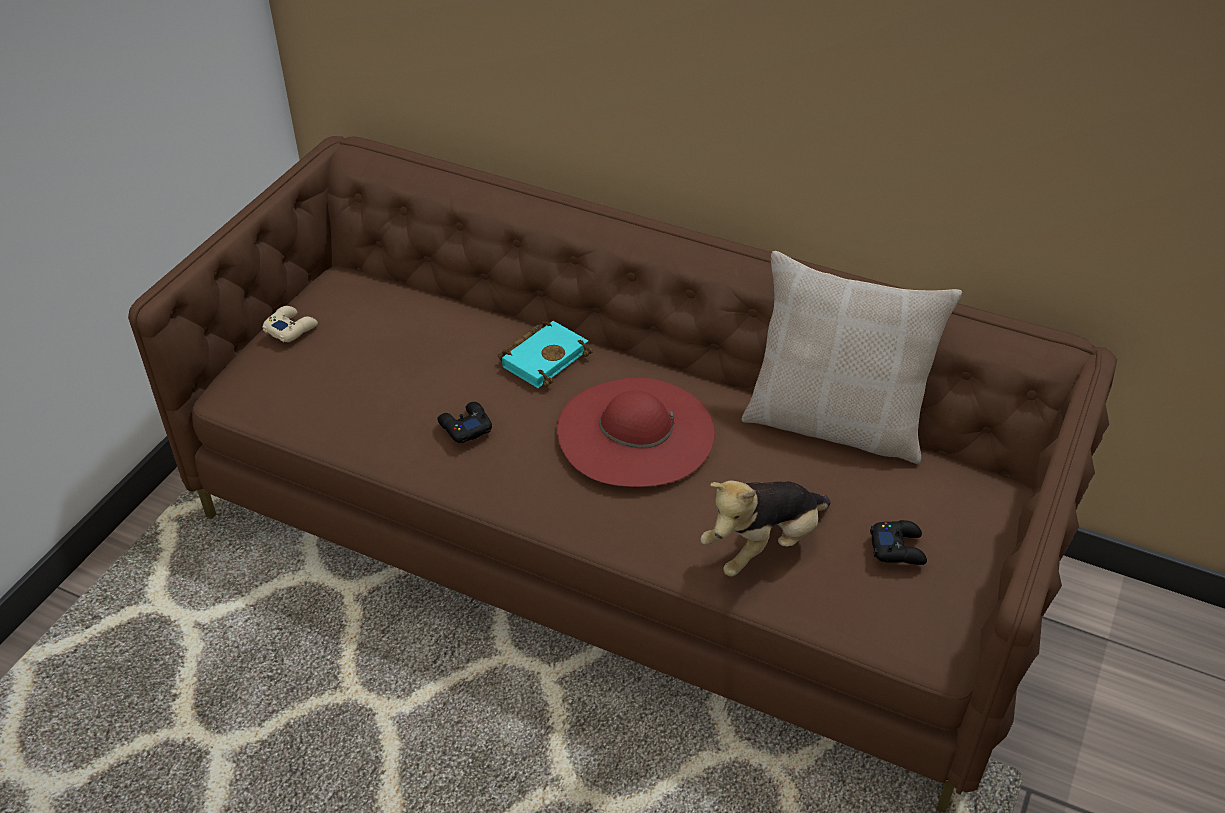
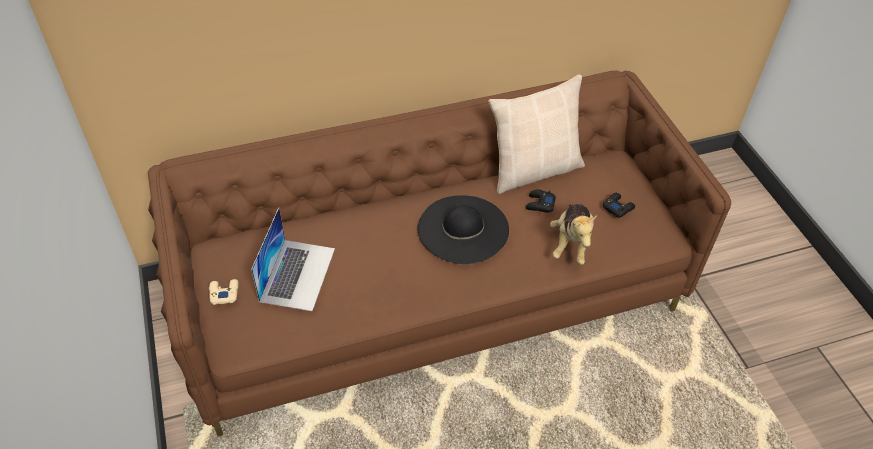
camera: 45 degrees left, 5 degrees up
(383, 356) = (297, 274): none -> laptop
(465, 427) = (383, 280): black game controller -> black game controller (540, 204)
(544, 357) = (378, 221): turquoise book -> none
(635, 432) = (463, 229): red hat -> black hat

